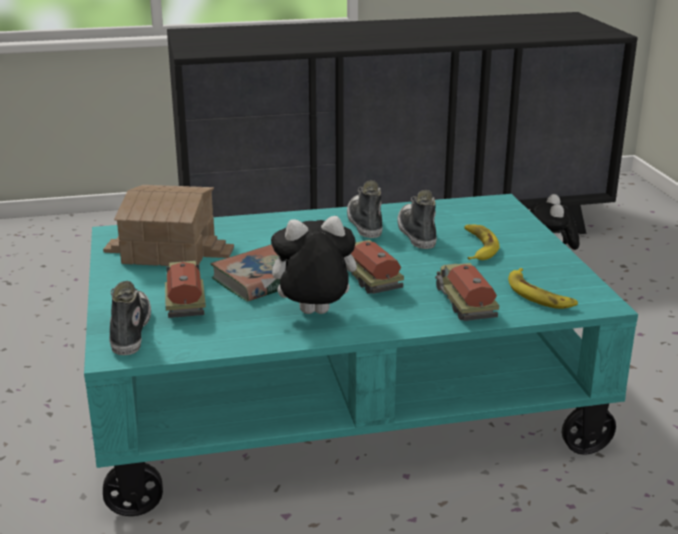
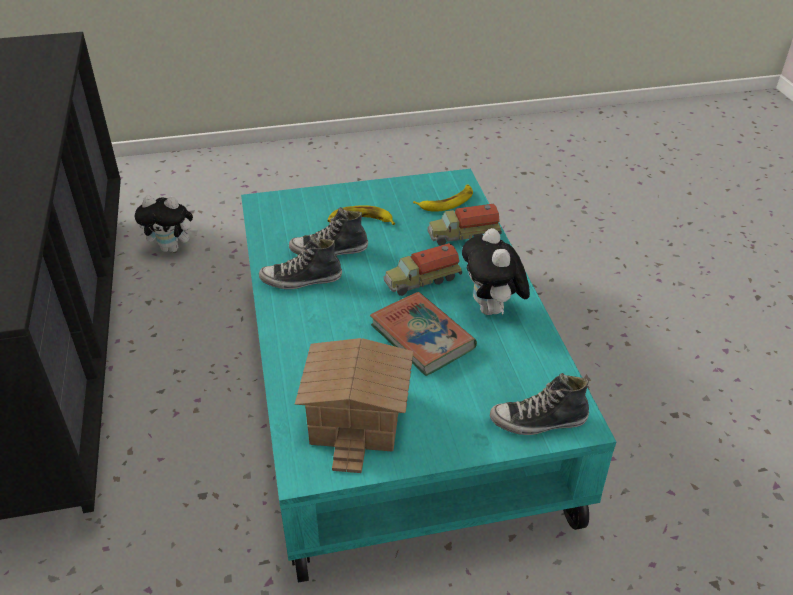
camera: 90 degrees left, 15 degrees up
(185, 300) = (474, 390): toy truck -> none

